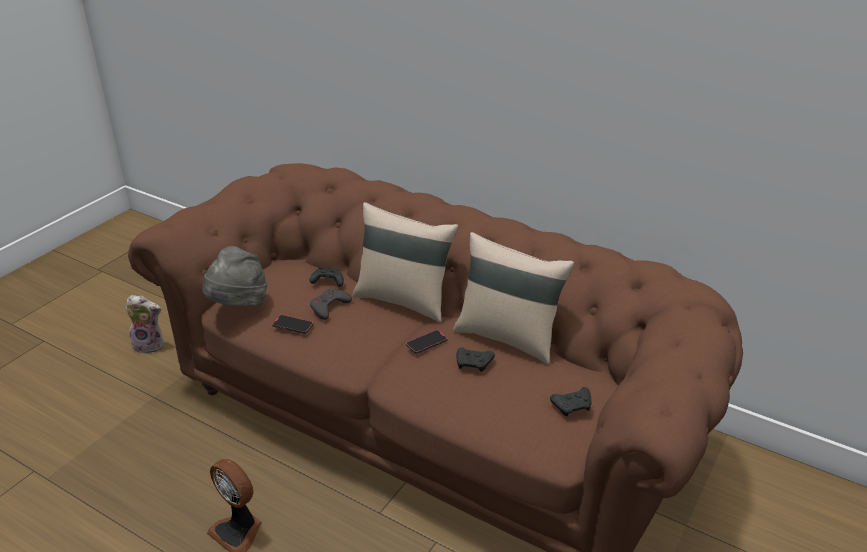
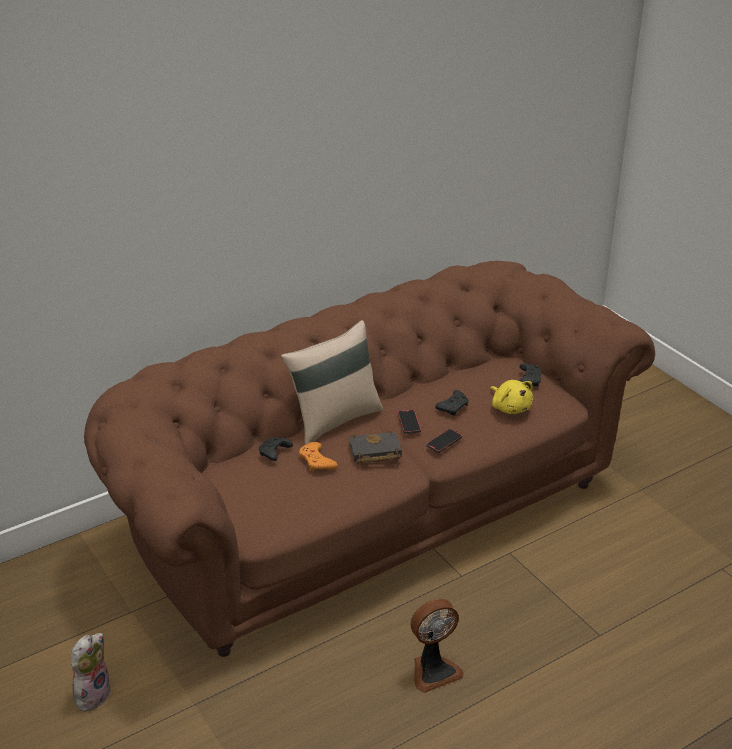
camera: 65 degrees left, 0 degrees up
(238, 305) = (266, 518): grey hat -> none
(293, 325) = (328, 490): phone -> phone (444, 442)
(329, 306) = (317, 461): grey game controller -> orange game controller
(363, 334) = (374, 452): none -> black book
(508, 337) = (428, 382): beige pillow -> none
(509, 406) = (510, 407): none -> yellow plush toy

